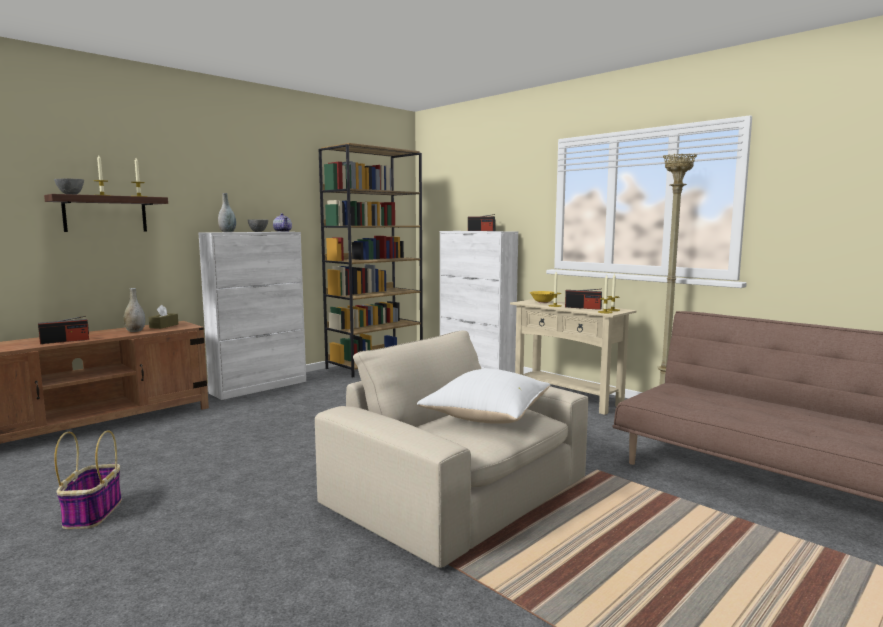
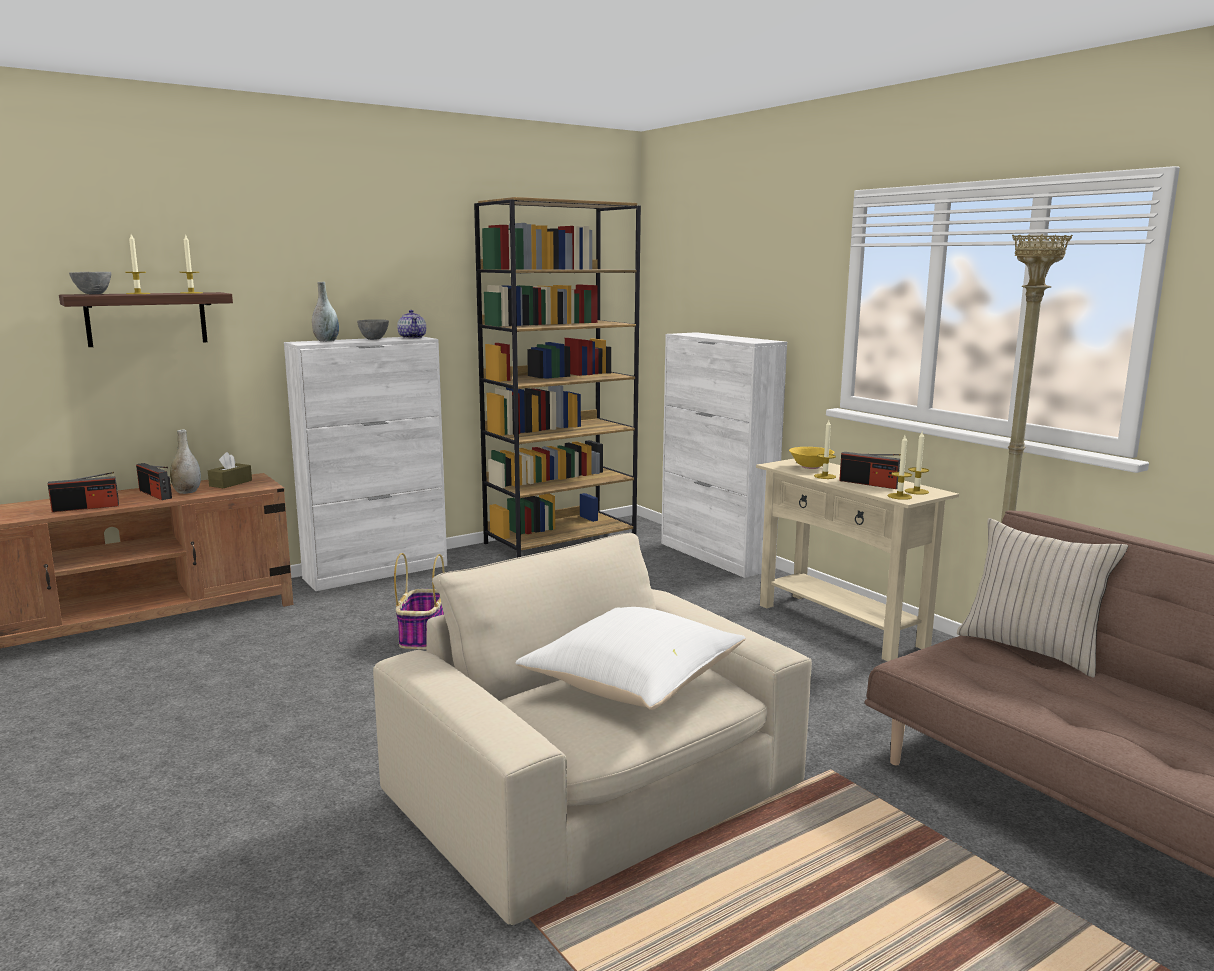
camera: 10 degrees right, 5 degrees up
(93, 512) = (84, 771): basket -> basket (422, 636)
(481, 231) = (729, 337): radio -> radio (155, 494)
(701, 388) = (1031, 649): none -> beige pillow

